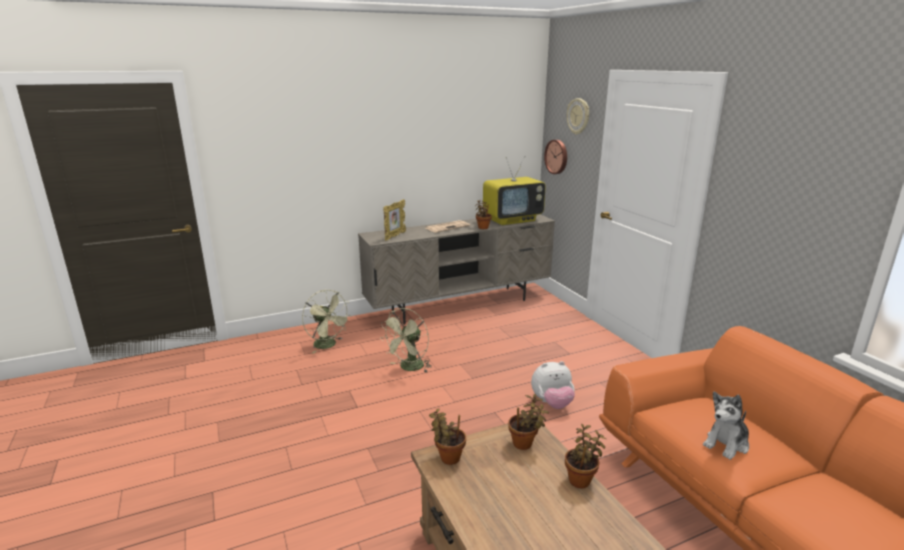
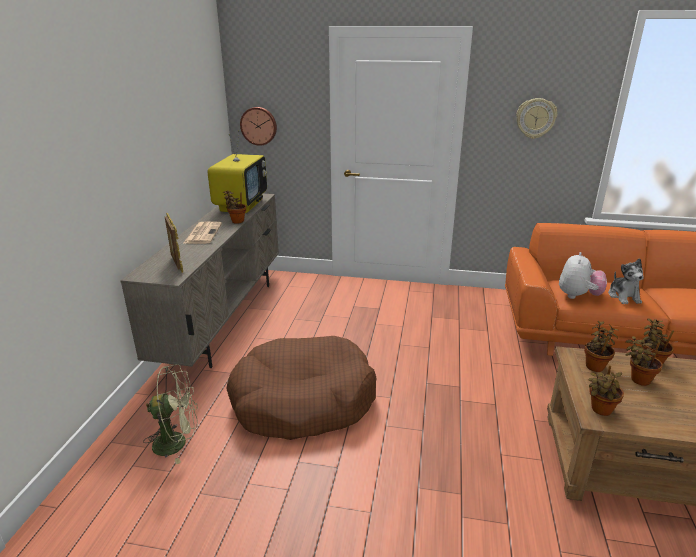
camera: 55 degrees left, 5 degrees up
(409, 368) = (303, 400): green fan -> brown dog bed
(530, 474) = (638, 379): none -> potted plant
(552, 403) = (439, 349): plush toy -> plush toy (578, 296)
(578, 116) = (287, 78): wall clock -> wall clock (535, 118)

